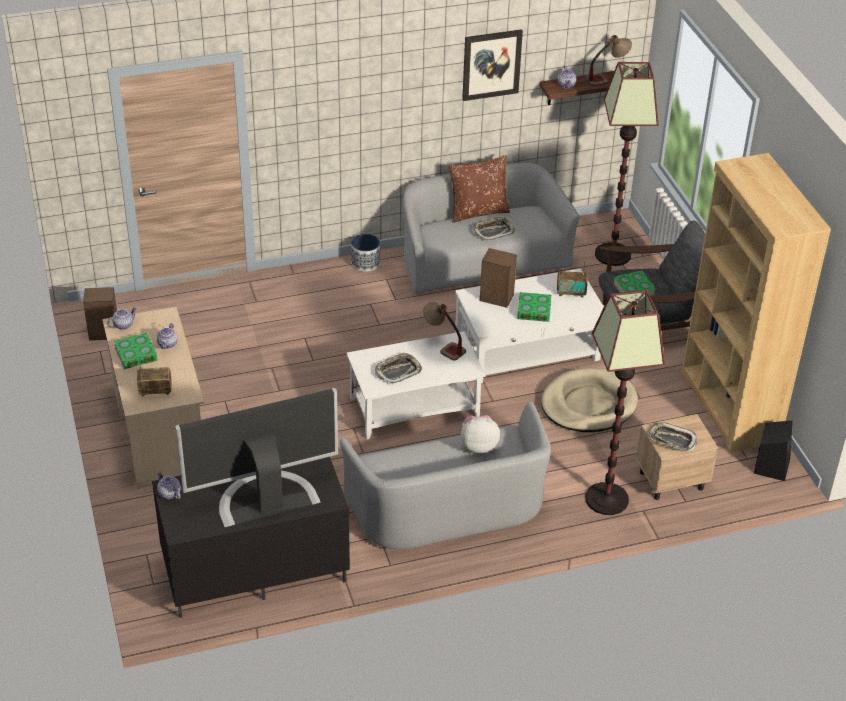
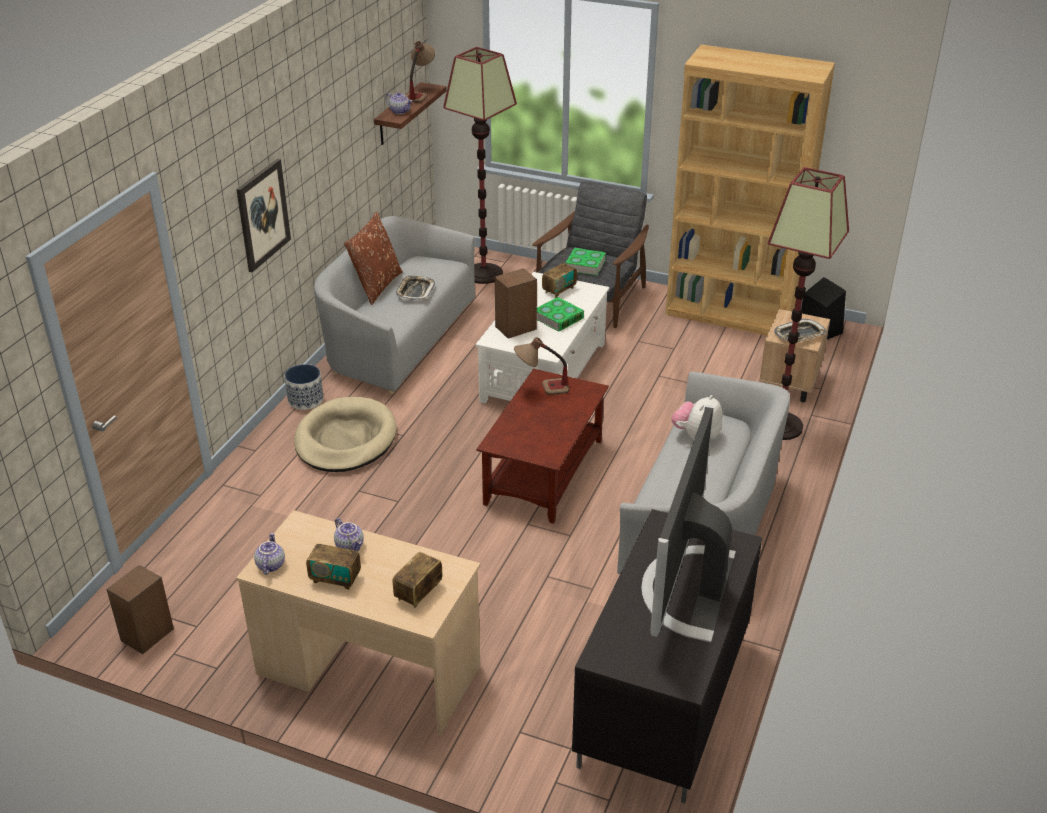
camera: 50 degrees left, 5 degrees down
(136, 354) = (335, 578): book -> radio
(169, 493) = (611, 662): teapot -> none
(398, 371) = (543, 431): tray -> none
(413, 408) = (544, 473): white coffee table -> brown coffee table
(491, 64) = (342, 111): picture -> picture (263, 215)
(588, 404) = (652, 376): beige dog bed -> beige dog bed (345, 439)

